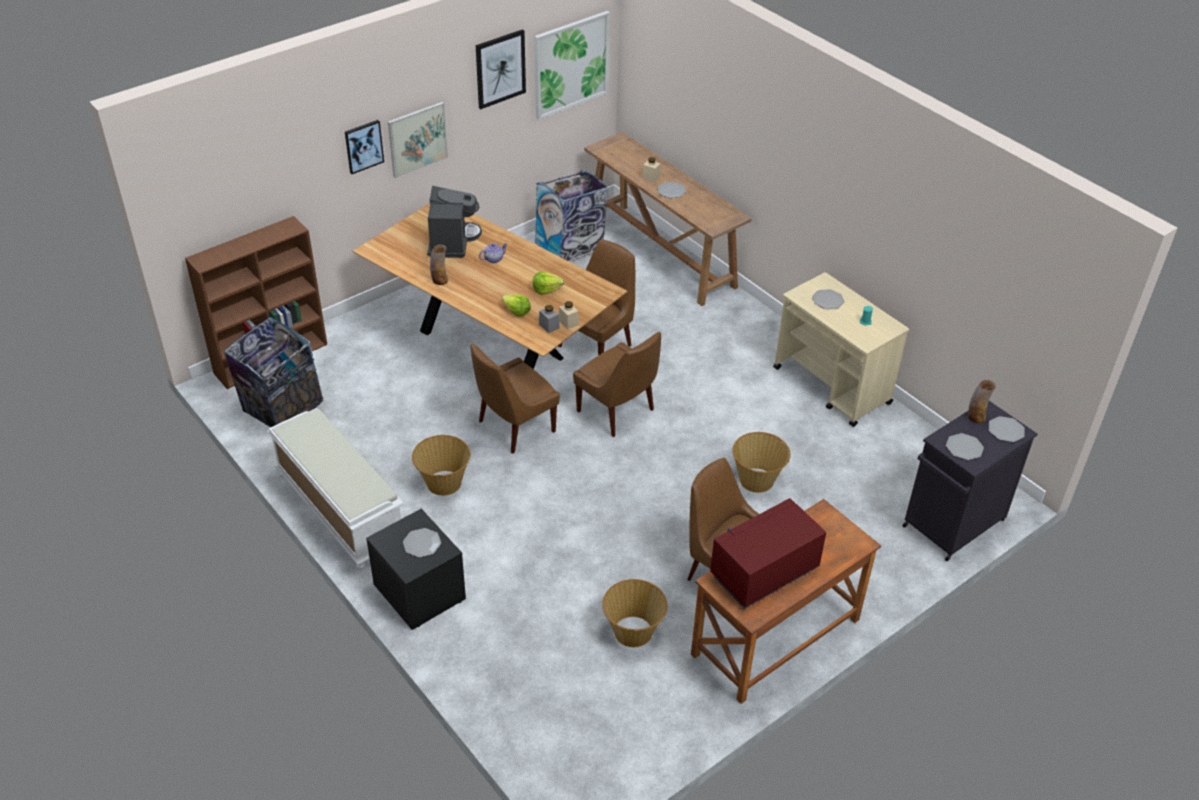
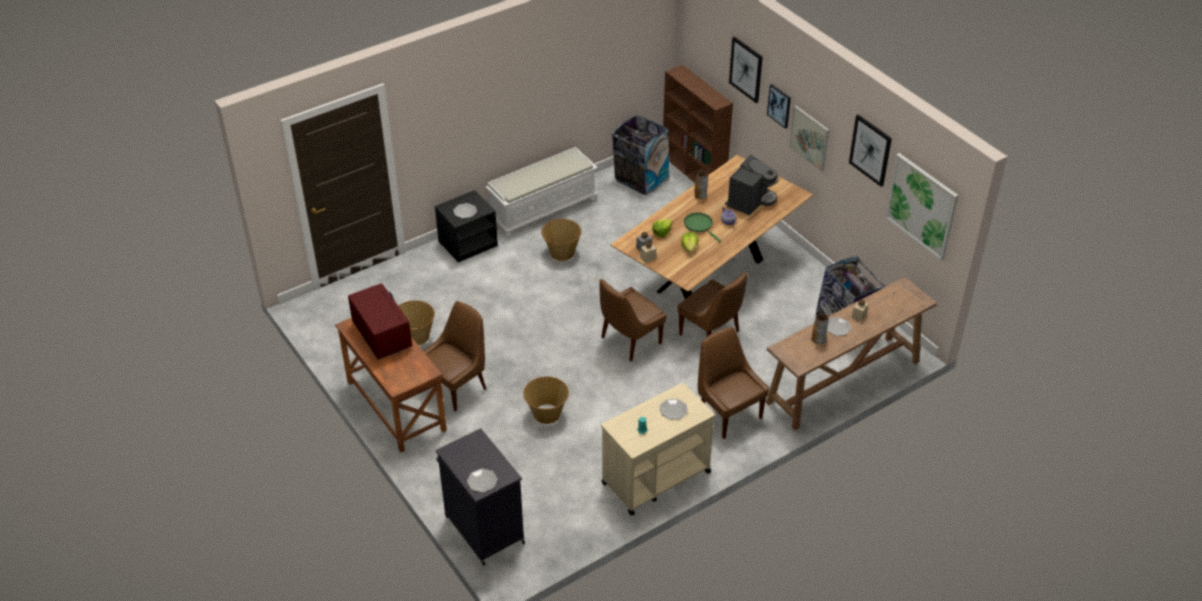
camera: 95 degrees right, 0 degrees up
(297, 154) = (746, 69): none -> picture
(451, 241) = (750, 200): coffee machine -> coffee machine turned 60 degrees counterclockwise
(501, 281) = (699, 225): none -> green frying pan
(514, 427) = (615, 286): brown chair -> brown chair (728, 413)
(964, 447) = (466, 450): plate -> none
(976, 417) = (500, 465): vase -> vase (818, 339)

